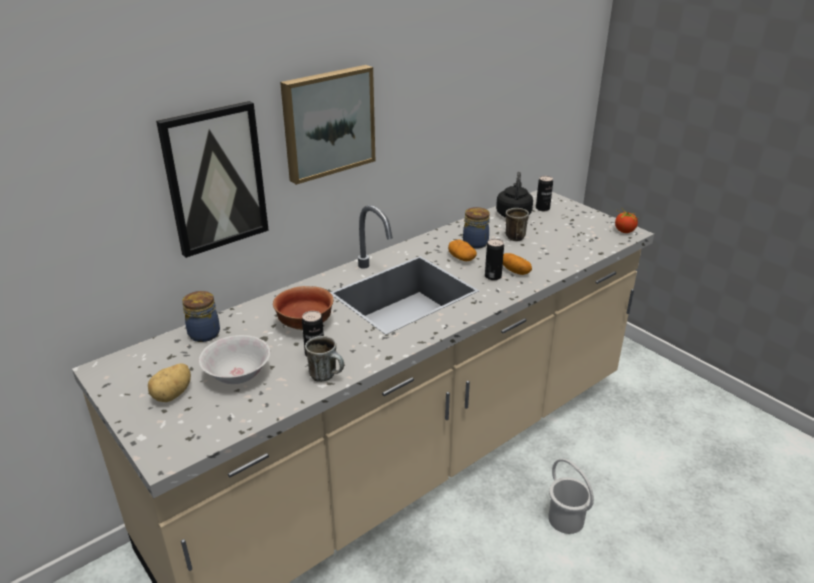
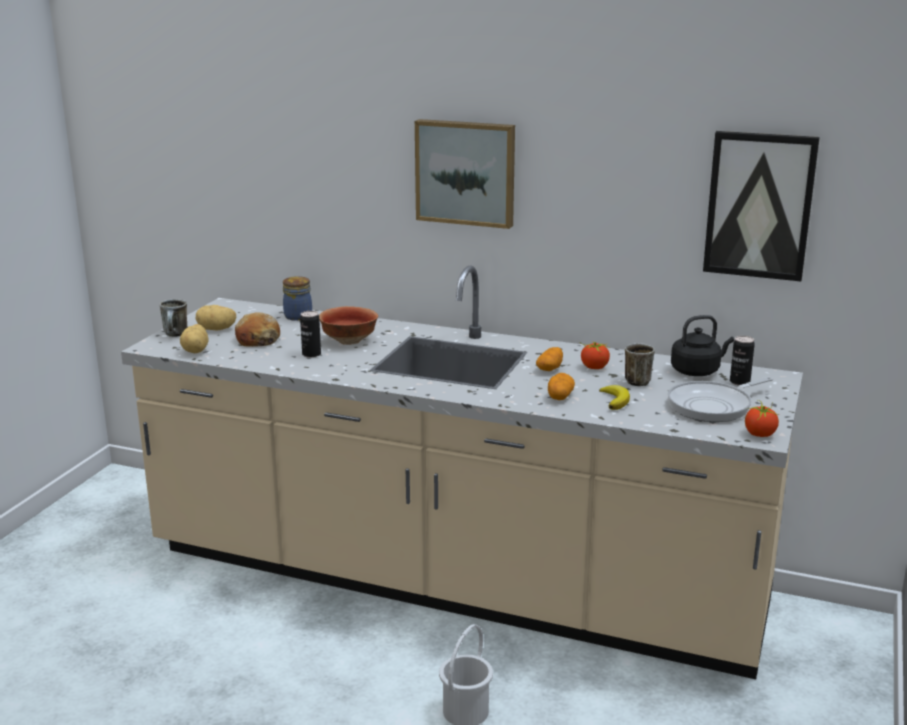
camera: 60 degrees right, 10 degrees down
(215, 178) = (350, 189): picture -> picture (759, 205)
(220, 424) = (196, 351): none -> potato
(238, 375) = (257, 340): white bowl -> bread
(327, 376) = (286, 365): mug -> mug (176, 335)
(475, 242) = (594, 367): jar -> tomato
(493, 276) = (532, 389): can -> none
(539, 255) = (615, 400): none -> banana
(573, 228) = (713, 406): none -> frying pan

